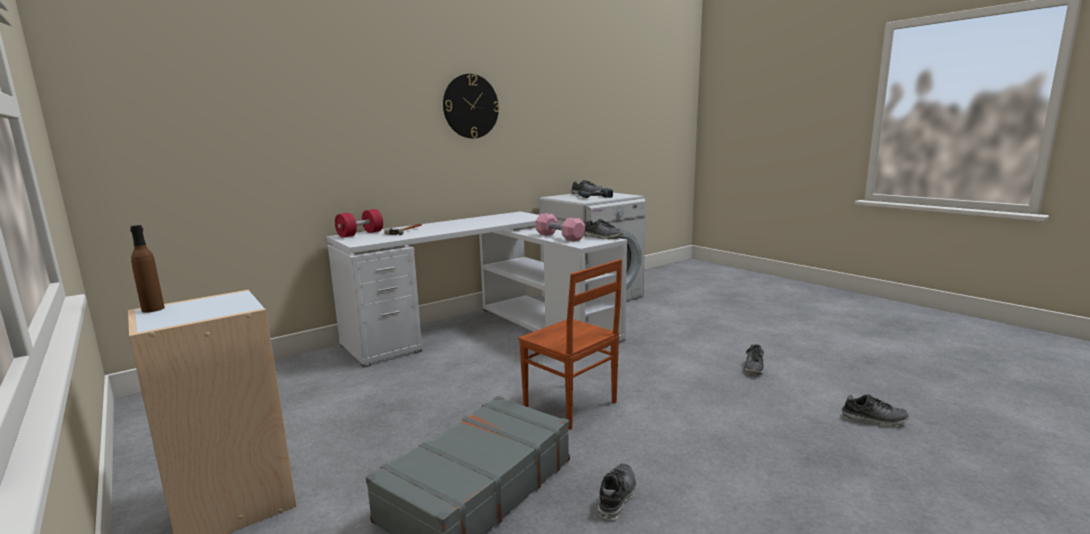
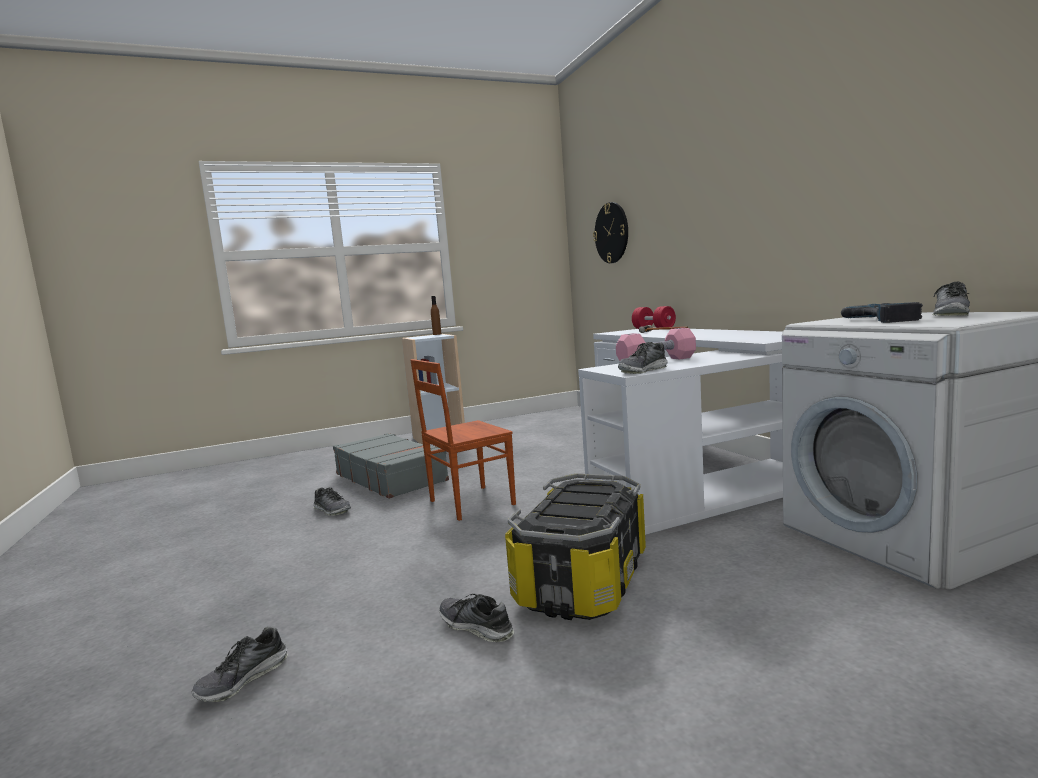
camera: 105 degrees right, 5 degrees down
(470, 106) = (775, 173): wall clock -> wall clock (611, 233)
(683, 349) = (584, 581): none -> storage box

